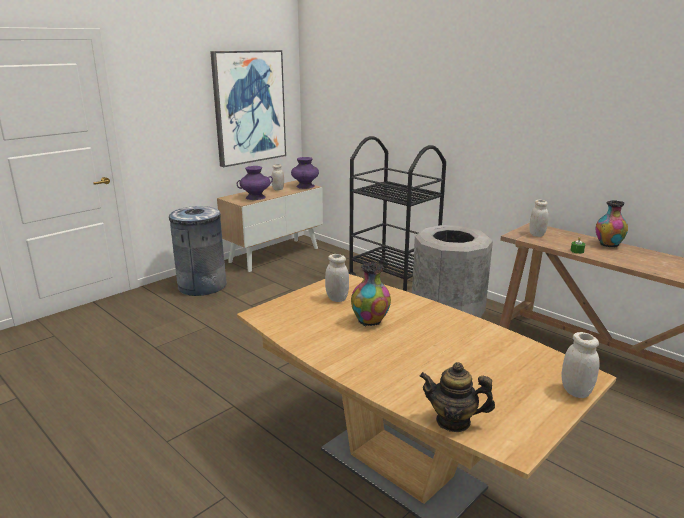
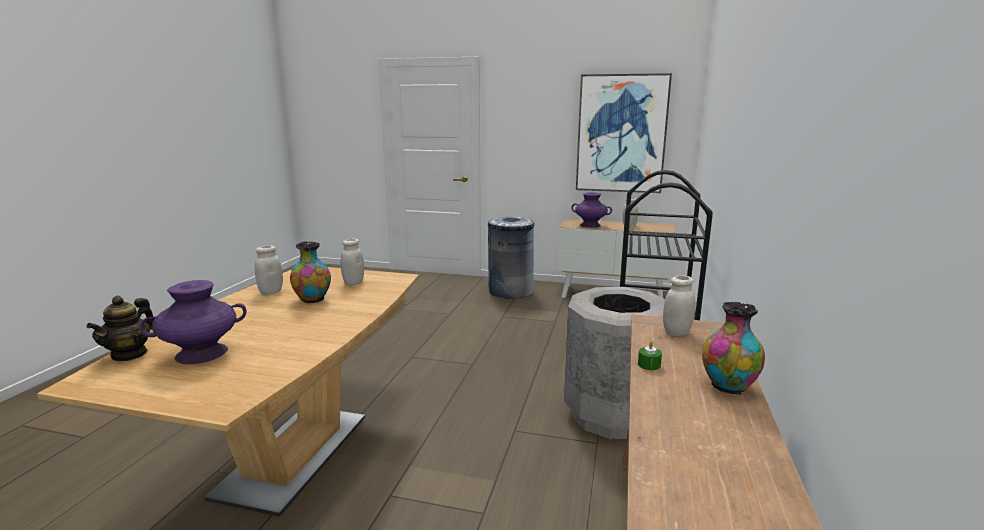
camera: 60 degrees right, 5 degrees down
(305, 186) = (661, 230): purple vase -> purple vase (201, 354)
(453, 421) = (130, 354): teapot -> teapot turned 150 degrees counterclockwise
(575, 391) = (186, 402): white jar -> white jar (271, 292)

